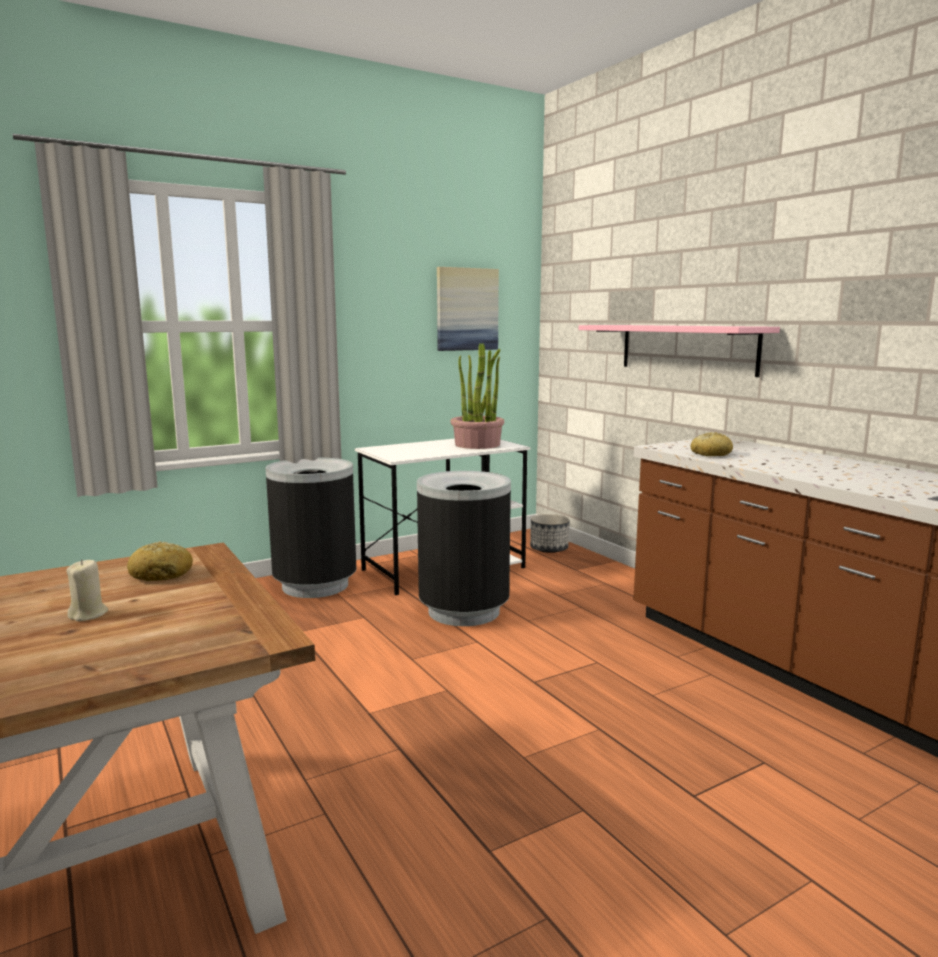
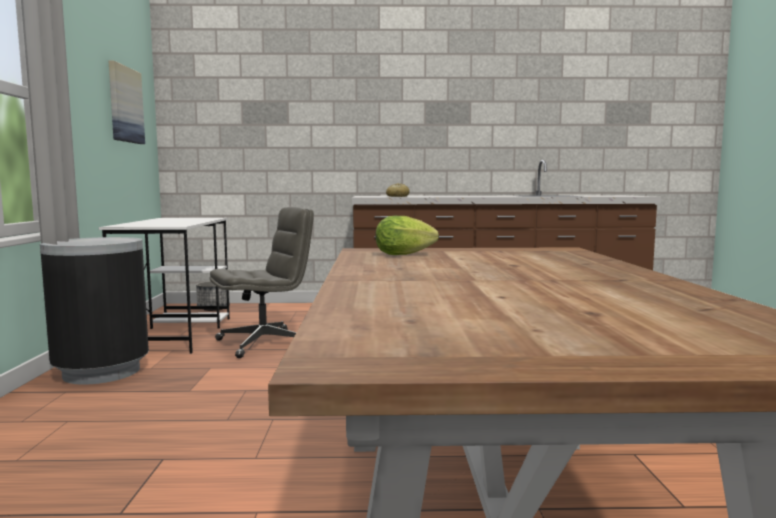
camera: 60 degrees left, 5 degrees down
(88, 614) = (482, 263): beige candle -> none
(162, 574) = (407, 255): bread -> lettuce
(464, 611) = (264, 343): black trash can -> grey office chair
(477, 445) = (188, 219): potted plant -> none
(686, 348) = (322, 141): pink shelf -> none

